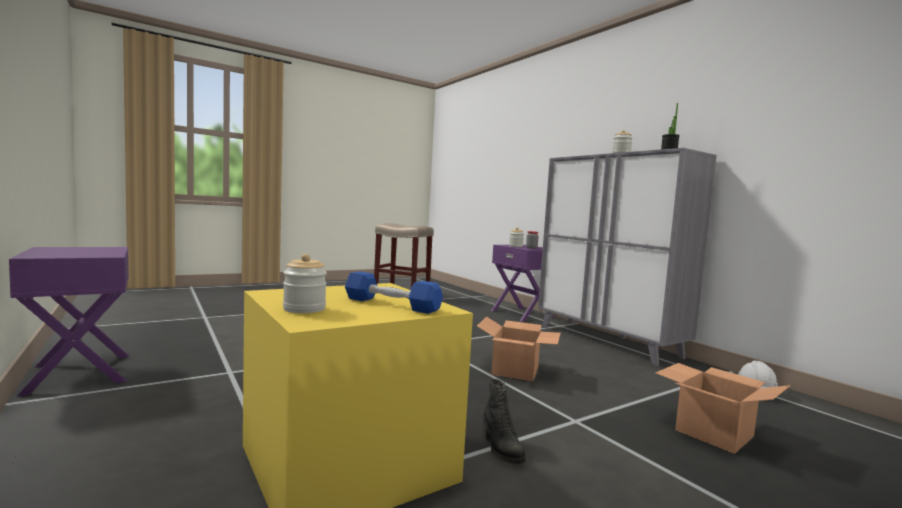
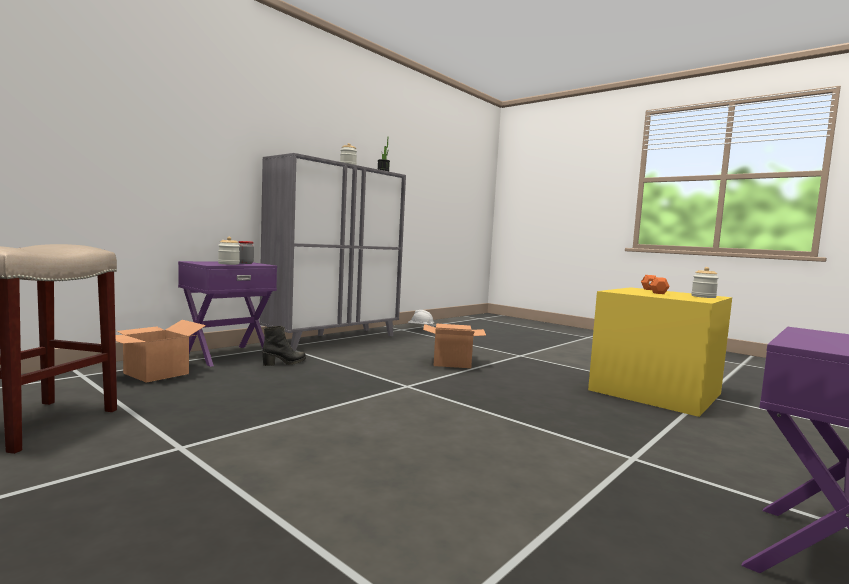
camera: 105 degrees left, 0 degrees up
(391, 304) = (653, 291): blue dumbbell -> orange dumbbell
(501, 449) = (579, 367): black boot -> black boot (284, 363)
(714, 433) = (495, 339): cardboard box -> cardboard box (157, 373)

